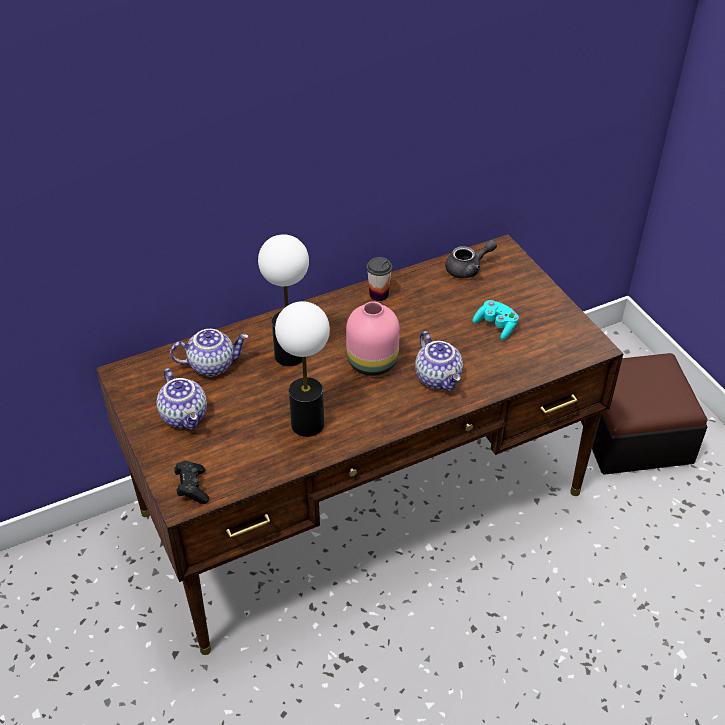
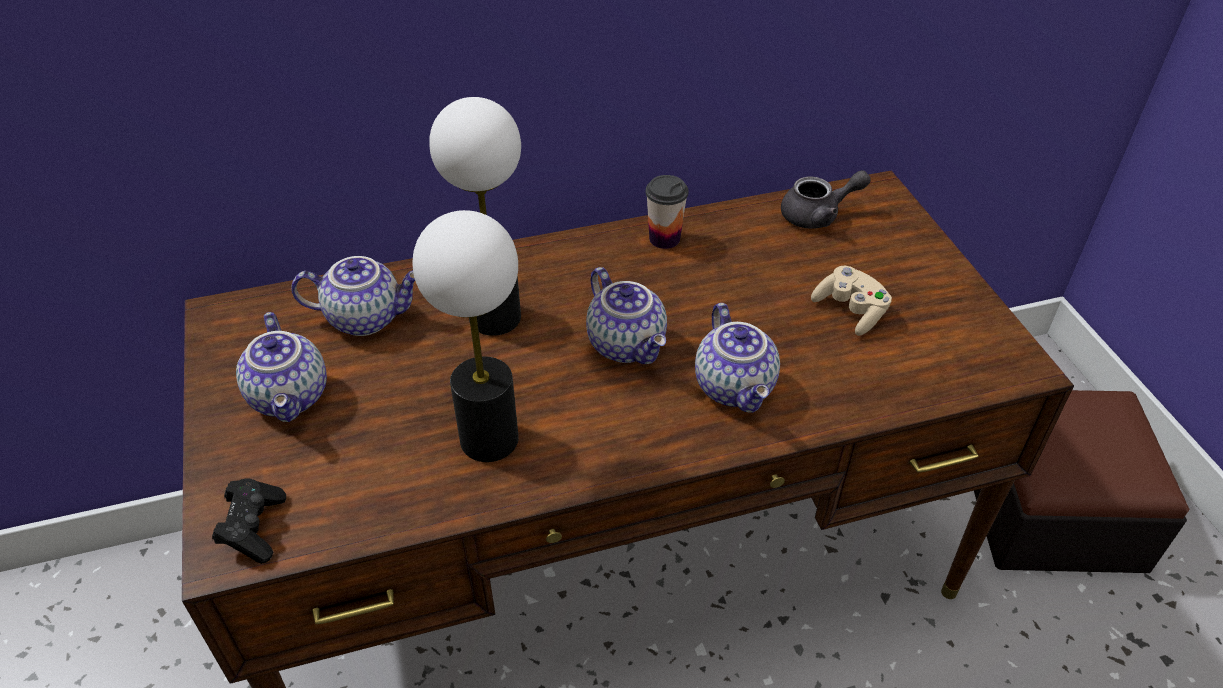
camera: 10 degrees right, 0 degrees up
(372, 361) = (628, 344): pink vase -> teapot
(496, 326) = (850, 311): turquoise game controller -> beige game controller

